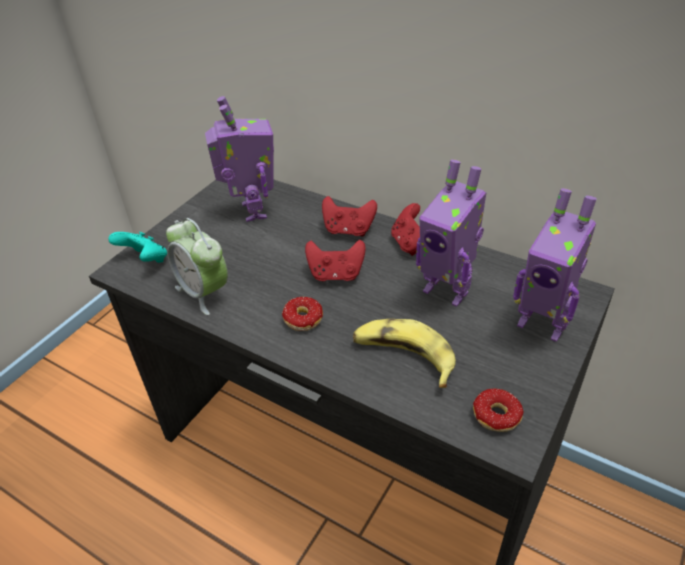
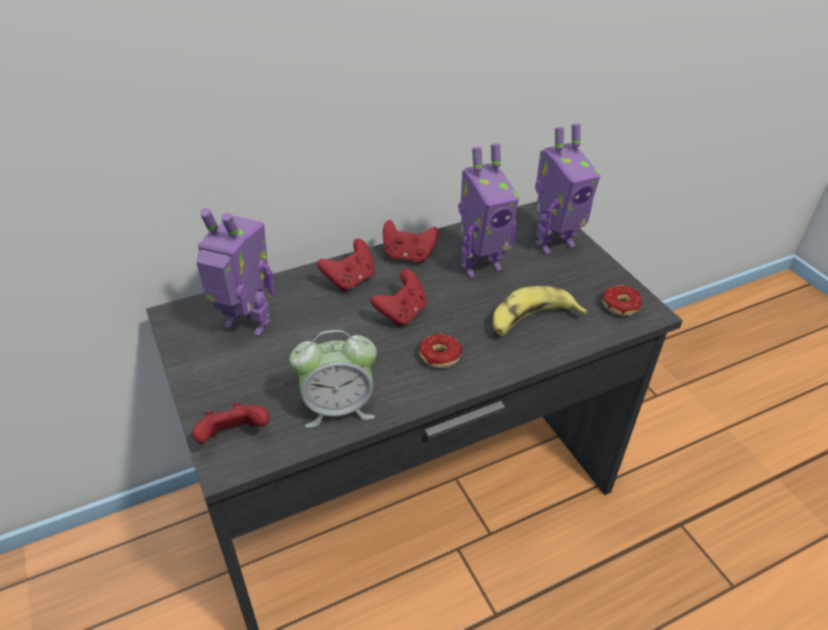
camera: 60 degrees left, 0 degrees up
(145, 260) = (234, 436): turquoise game controller -> red game controller

